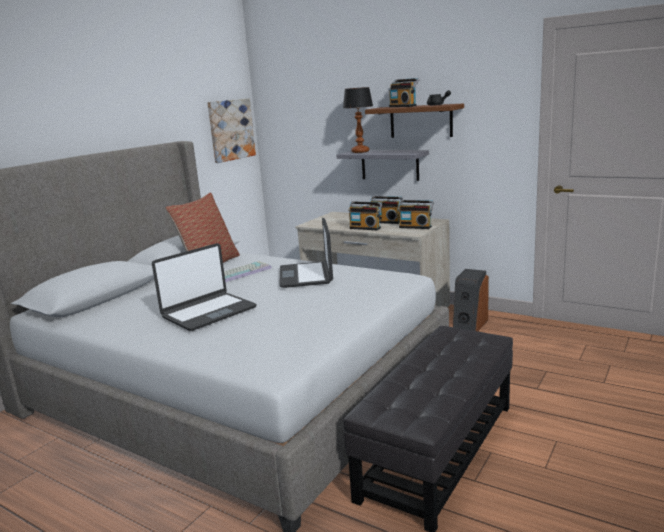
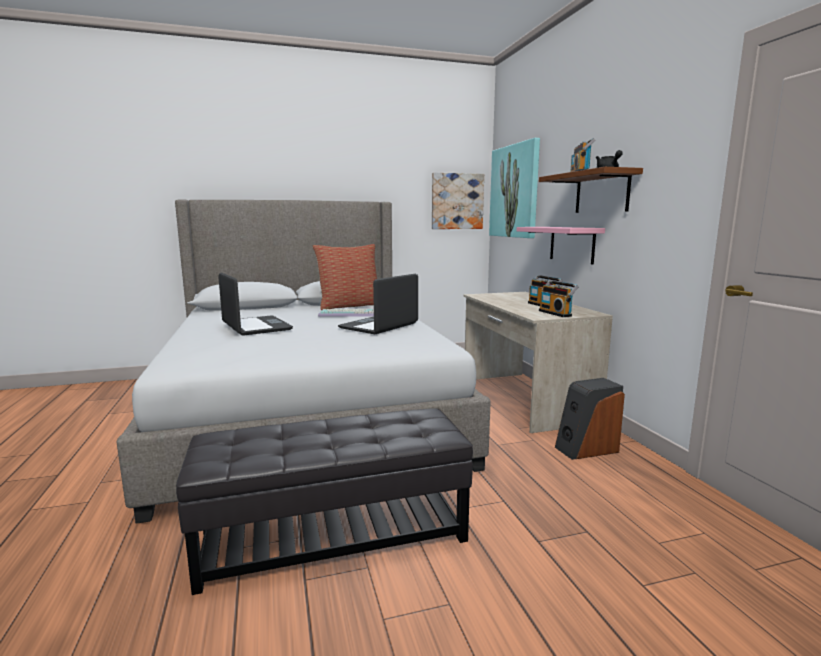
camera: 40 degrees right, 5 degrees down
(208, 312) = (255, 327): laptop -> laptop turned 120 degrees counterclockwise
(298, 117) = (515, 191): none -> picture
(360, 151) = (543, 226): table lamp -> none
(365, 228) = (510, 305): radio -> none
(389, 165) = (572, 244): grey shelf -> pink shelf

